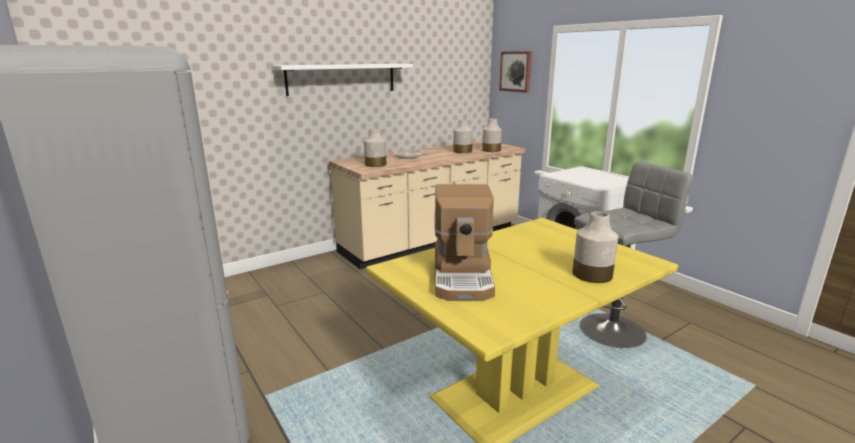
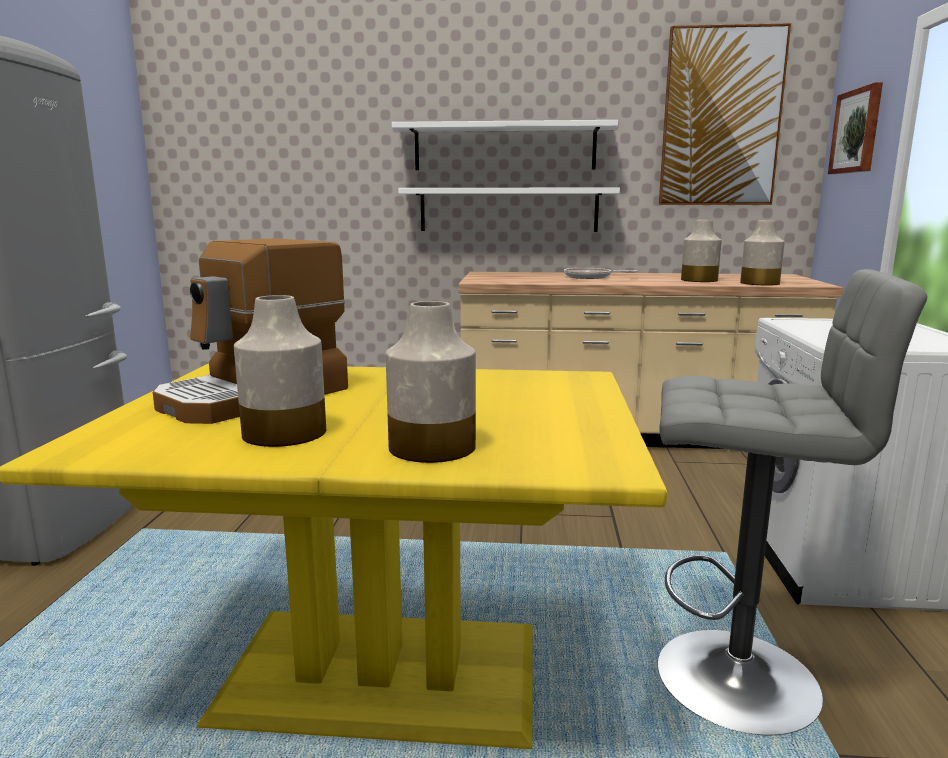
camera: 40 degrees right, 5 degrees down
(347, 118) = (508, 210): none -> white shelf
(375, 164) = (511, 278): beige vase -> beige vase (284, 432)
(449, 60) = (721, 118): none -> picture

